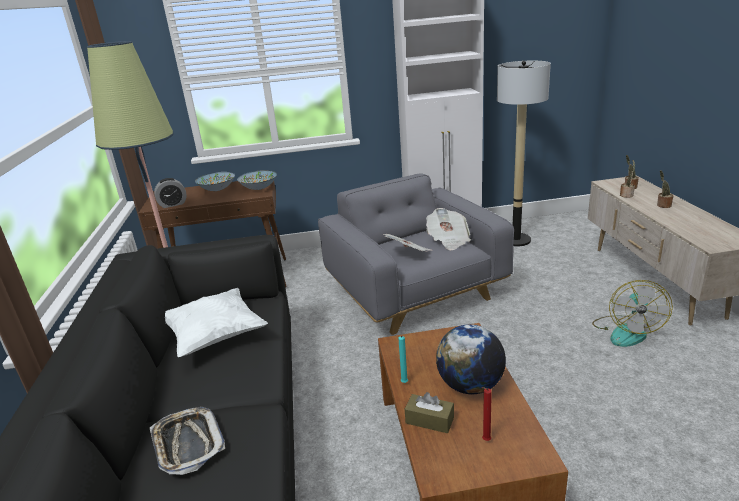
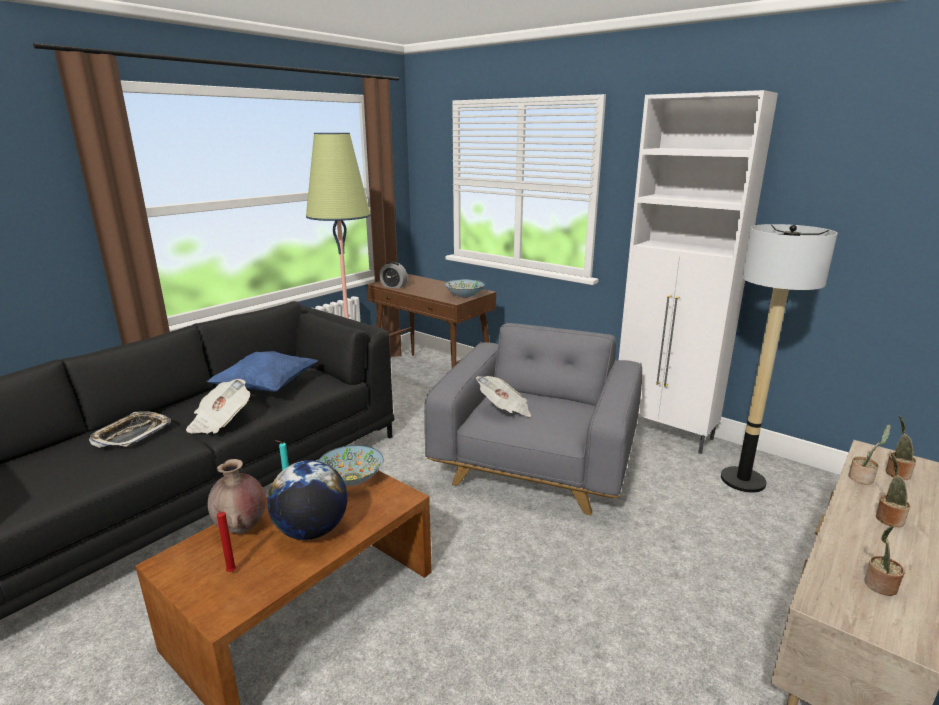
camera: 45 degrees right, 5 degrees down
(215, 336) = (266, 387): white pillow -> blue pillow
(217, 189) = (440, 286): bowl -> bowl (351, 479)
(429, 420) = (242, 529): brown tissue box -> brown vase
(448, 240) = (564, 417): newspaper -> newspaper (220, 422)
(626, 331) = (674, 656): fan -> none
(709, 229) = (879, 586): none -> potted plant

